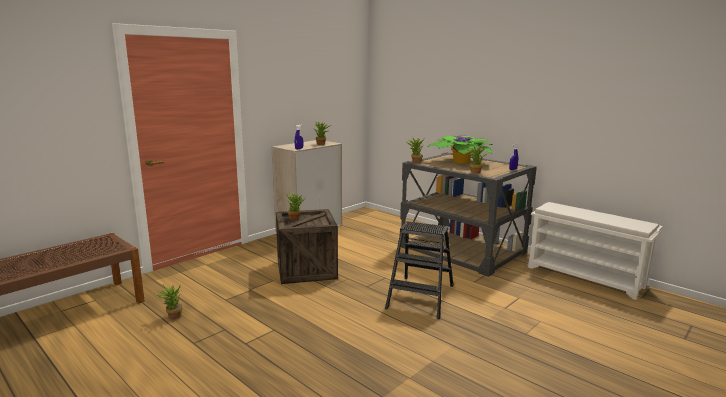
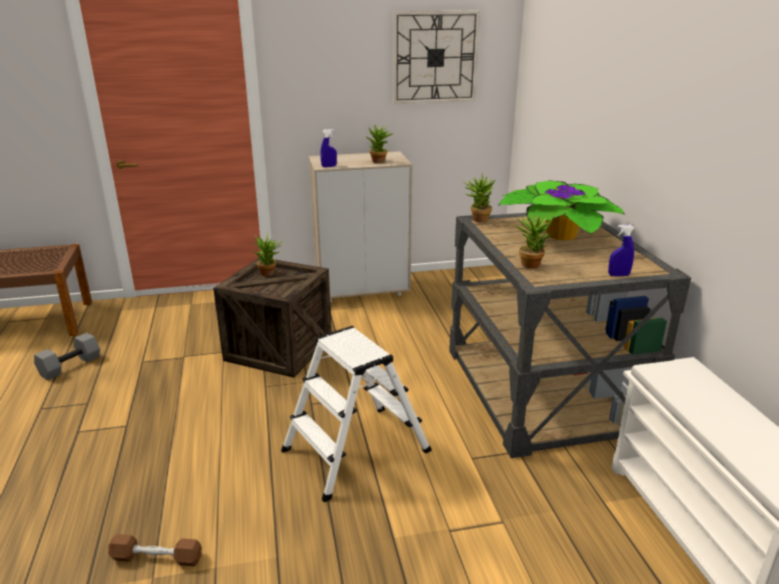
camera: 35 degrees right, 10 degrees up
(172, 317) = (70, 365): potted plant -> grey dumbbell
(331, 82) = (435, 57): none -> wall clock
(398, 370) = (157, 558): none -> brown dumbbell
(421, 296) = (356, 450): black step ladder -> white step ladder

